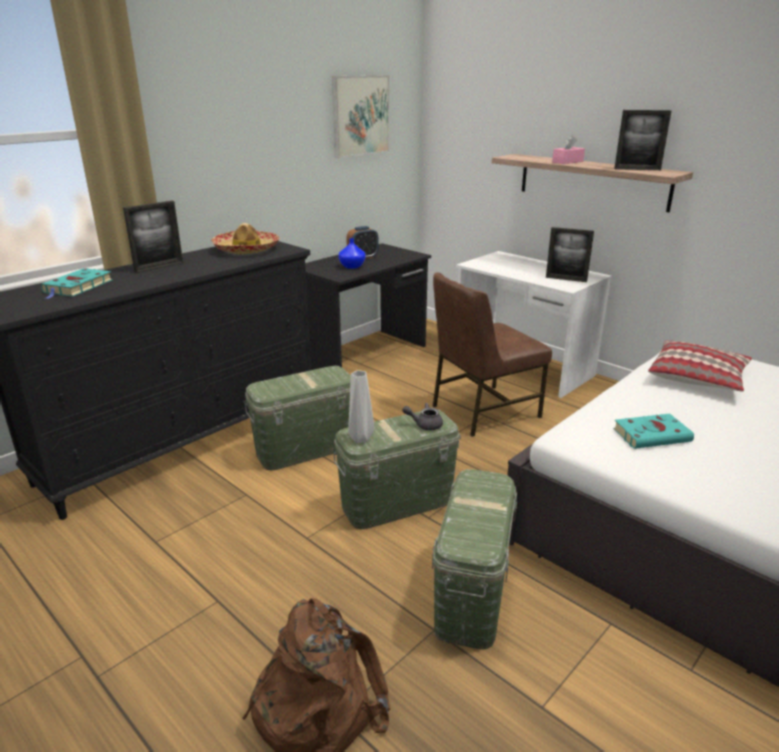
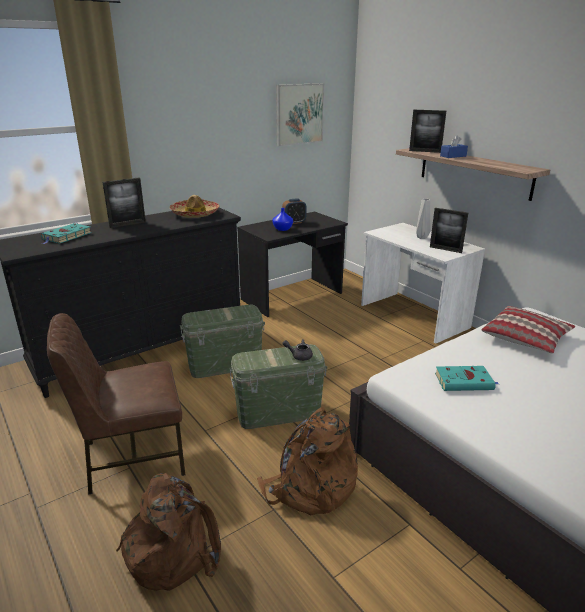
camera: 10 degrees right, 0 degrees up
(359, 438) = (247, 361): grey vase -> grey vase (421, 237)
(471, 594) = (310, 487): green storage box -> brown backpack
(483, 411) = (369, 348): brown chair -> brown chair (133, 457)
(567, 162) = (453, 156): pink tissue box -> blue tissue box
(637, 169) = (504, 165): picture frame -> picture frame (425, 151)

